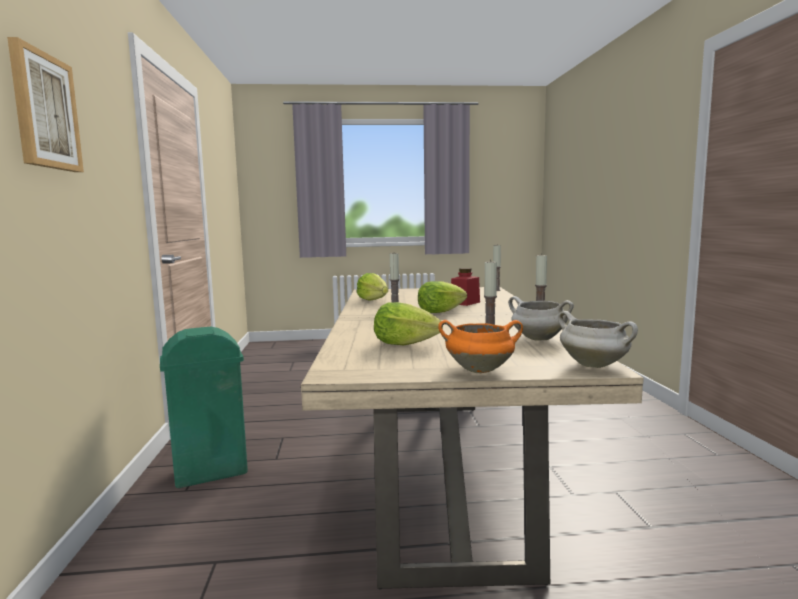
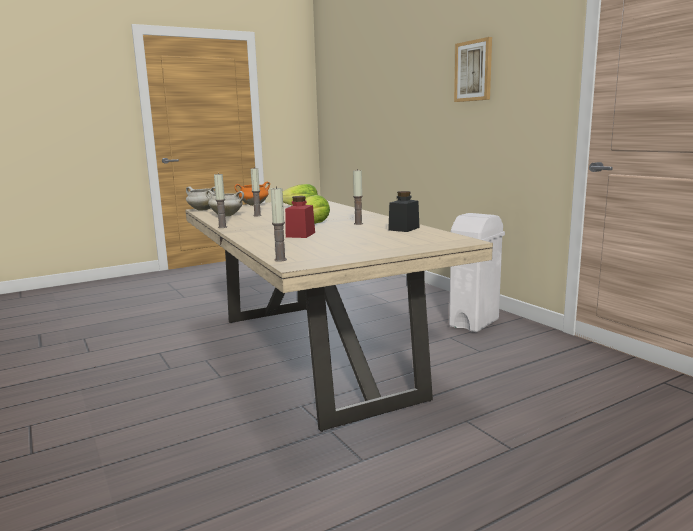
camera: 155 degrees right, 5 degrees up
(210, 472) = (475, 322): green trash can -> white trash can
(373, 300) = (404, 229): lettuce -> black jar

